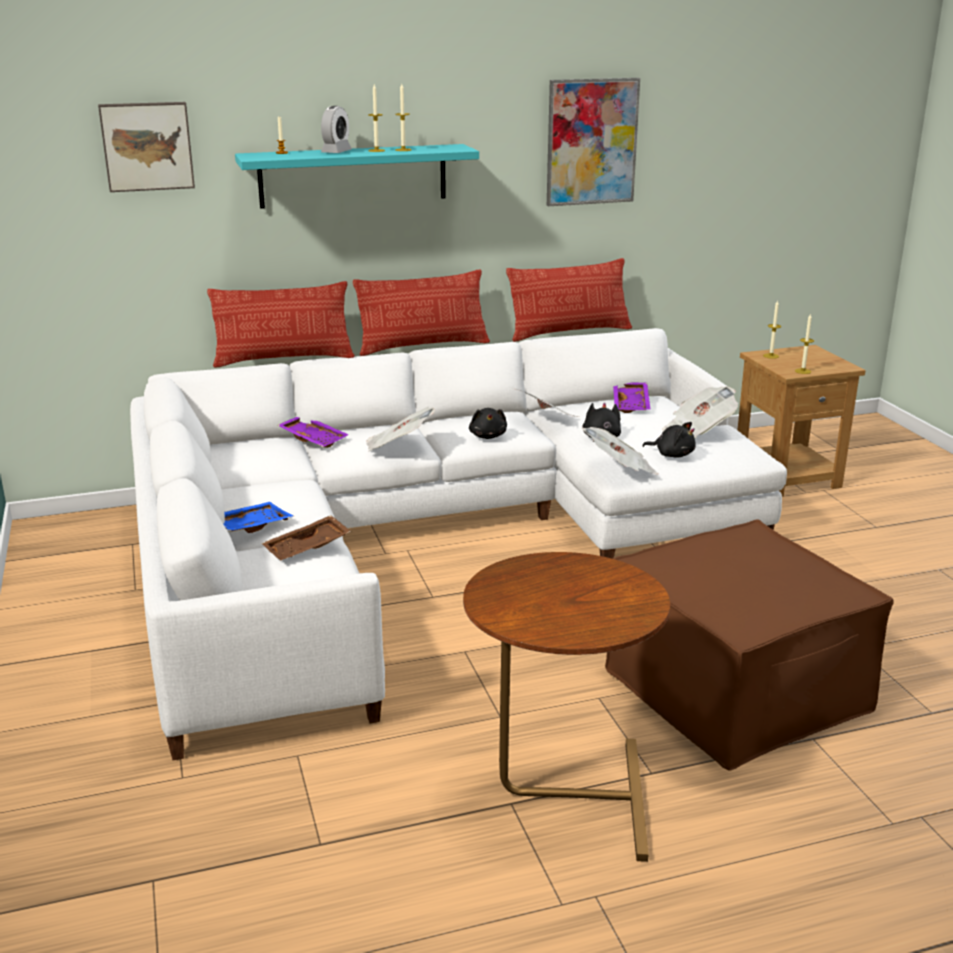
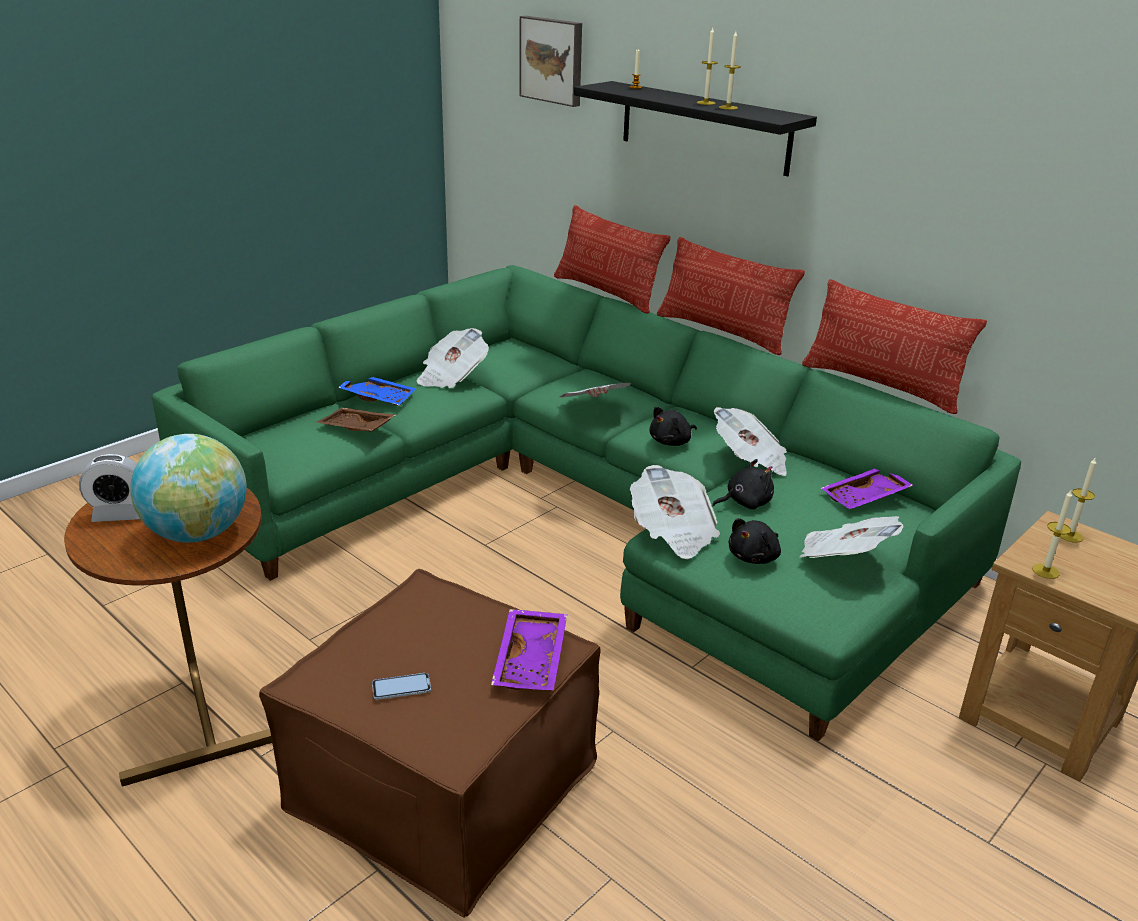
camera: 60 degrees right, 5 degrees up
(254, 485) = (451, 377): none -> newspaper
(314, 438) = (570, 371): purple tray -> purple tray (532, 660)
(336, 152) = (672, 96): alarm clock -> alarm clock (120, 514)
(353, 176) = (704, 127): turquoise shelf -> black shelf
(426, 540) = (584, 510): white sofa -> green sofa
(591, 142) = (978, 150): picture -> none
(601, 584) = (197, 533): none -> globe
(672, 454) = (754, 557): black plush toy -> black plush toy turned 45 degrees clockwise
(774, 592) = (401, 687): none -> phone

